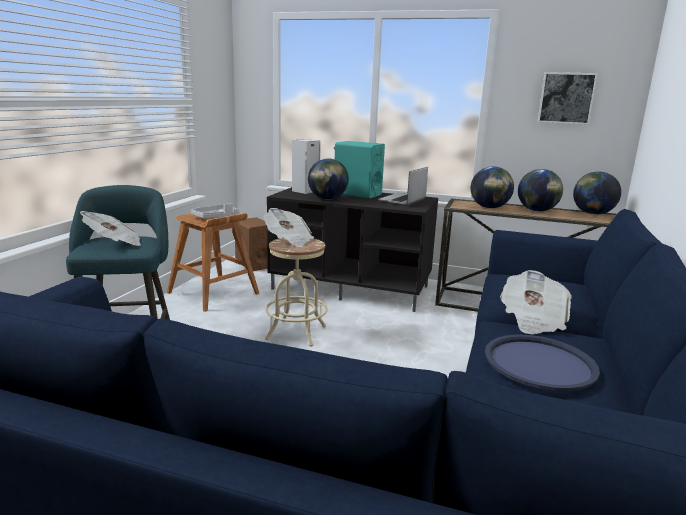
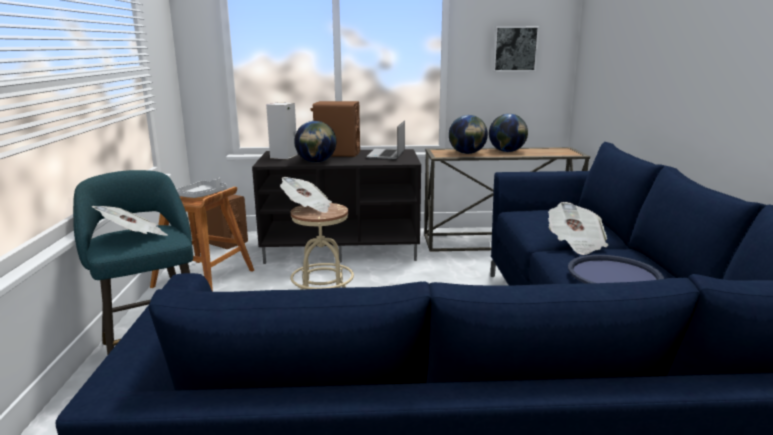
camera: 20 degrees left, 0 degrees up
(357, 194) = (337, 153): turquoise speaker -> brown speaker
(592, 214) = (550, 149): globe -> none

